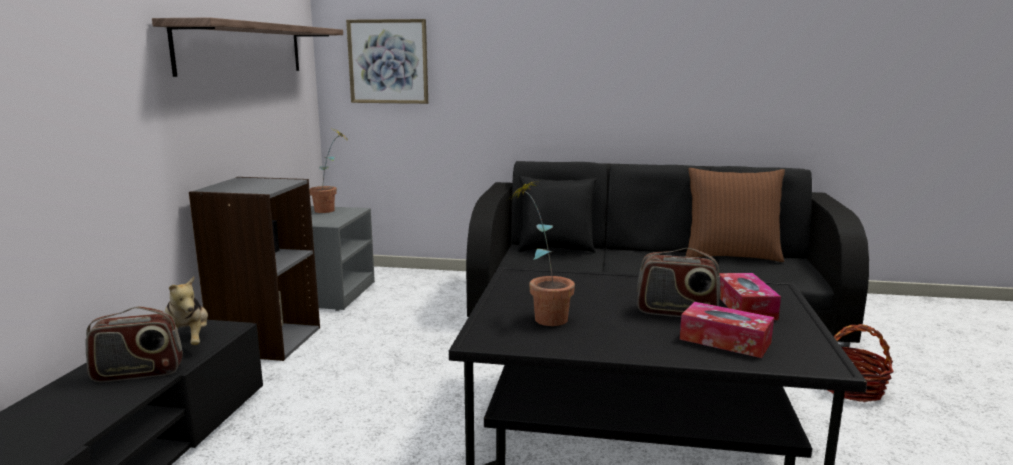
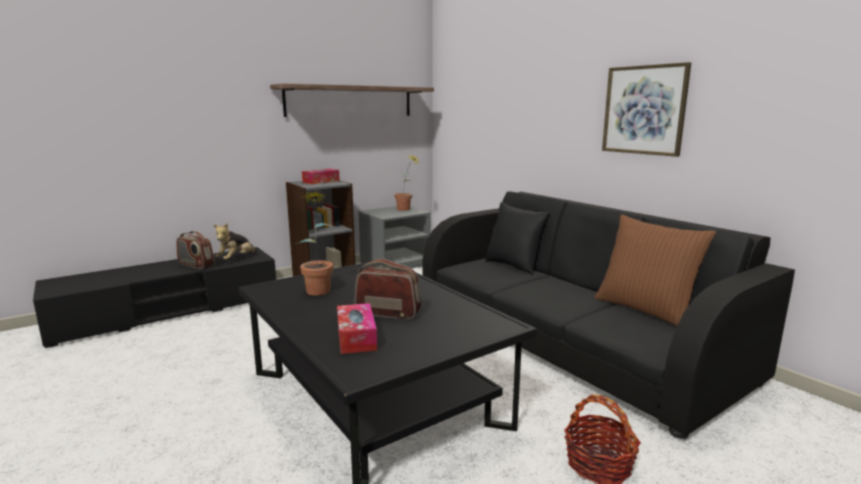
camera: 45 degrees right, 0 degrees up
(388, 61) = (464, 110): picture -> picture (644, 110)
(676, 312) = (388, 313): radio -> radio turned 135 degrees clockwise
(745, 306) = (441, 327): tissue box -> tissue box (321, 181)

